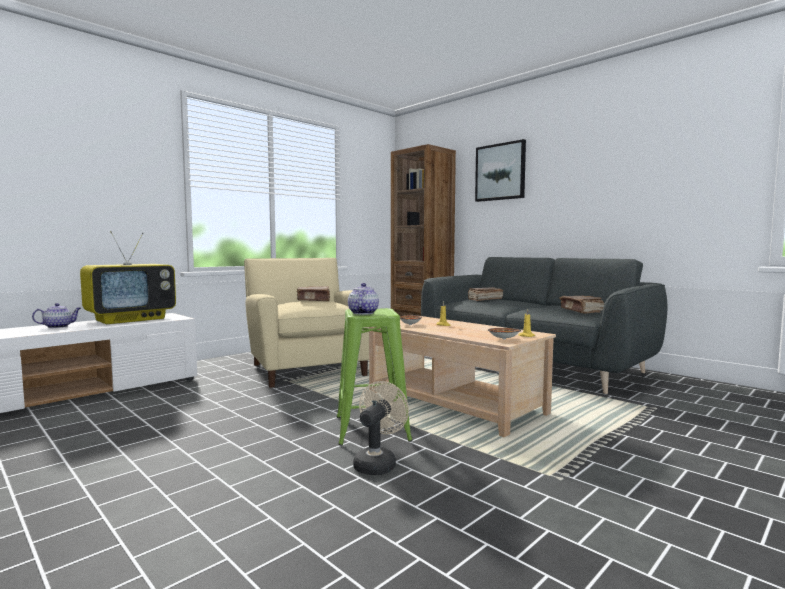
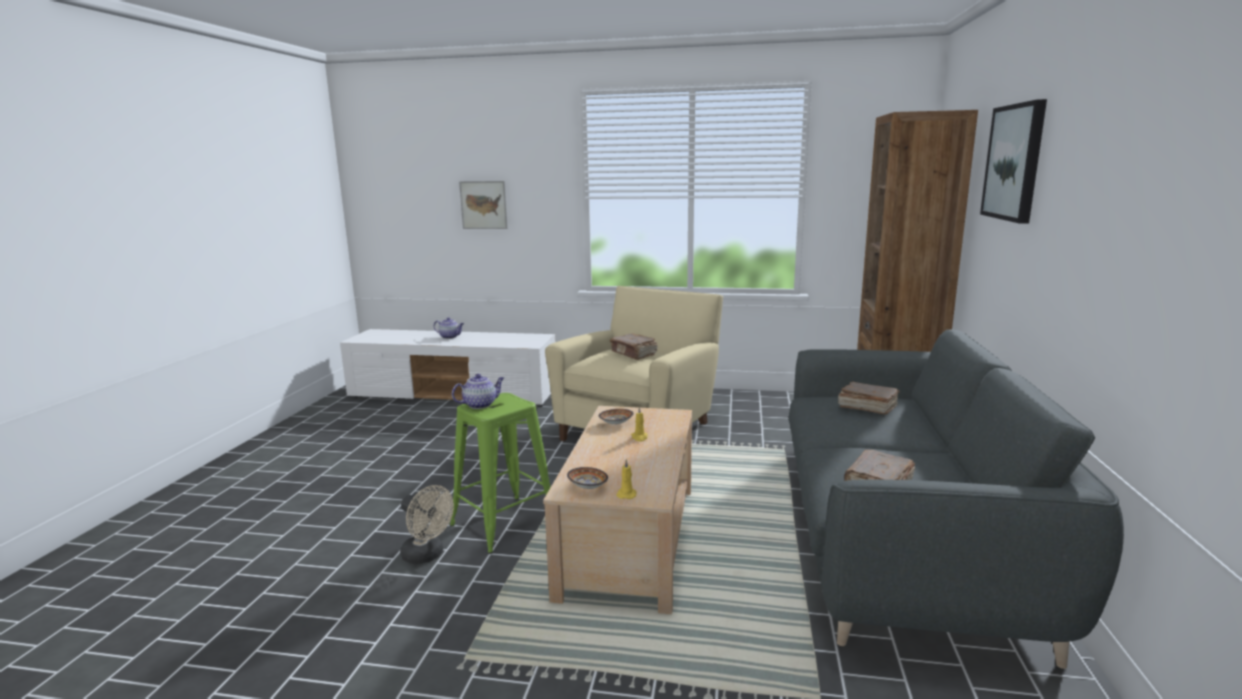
camera: 55 degrees right, 10 degrees up
(72, 183) = (484, 205): none -> picture
(131, 319) = (504, 338): television -> none
(377, 463) = (427, 555): beige fan -> beige fan turned 45 degrees clockwise

